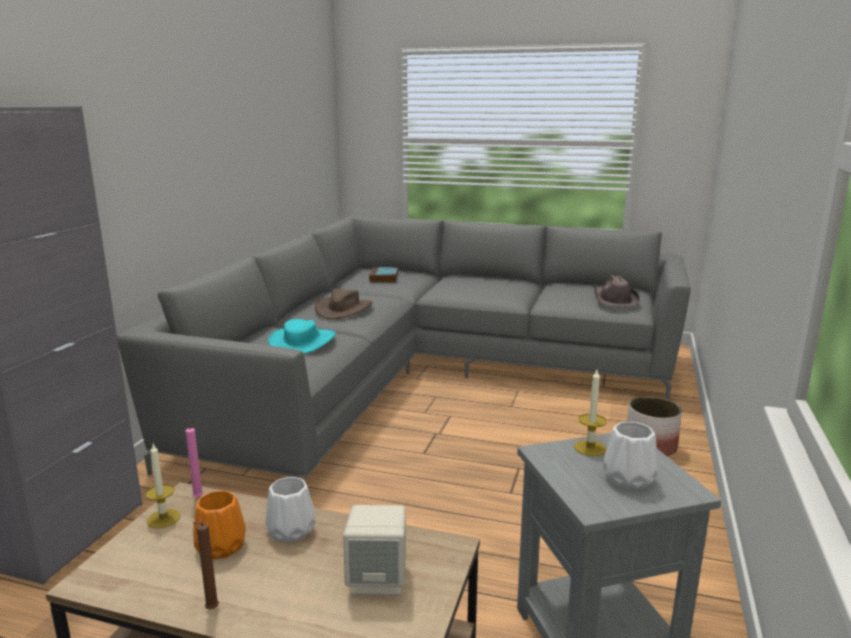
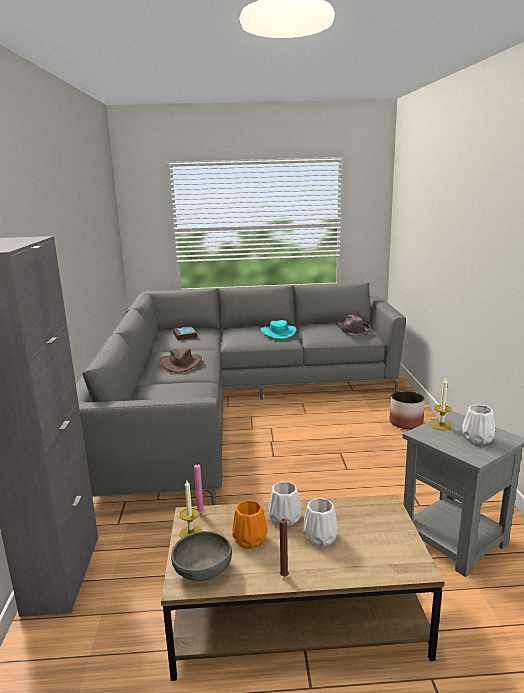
camera: 20 degrees left, 0 degrees up
(128, 569) = (202, 570): none -> grey bowl
(303, 342) = (178, 393): turquoise hat -> turquoise hat (278, 333)
(312, 570) = (321, 537): none -> white vase
(378, 579) = (364, 531): beige speaker -> none

